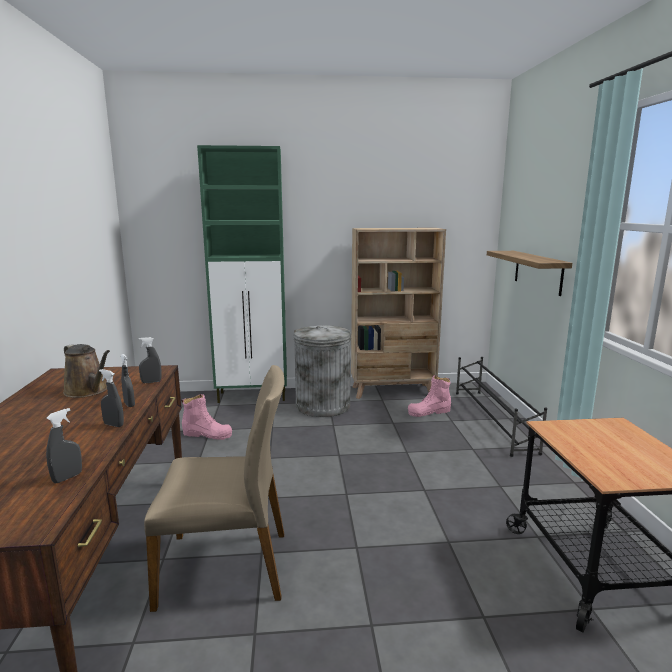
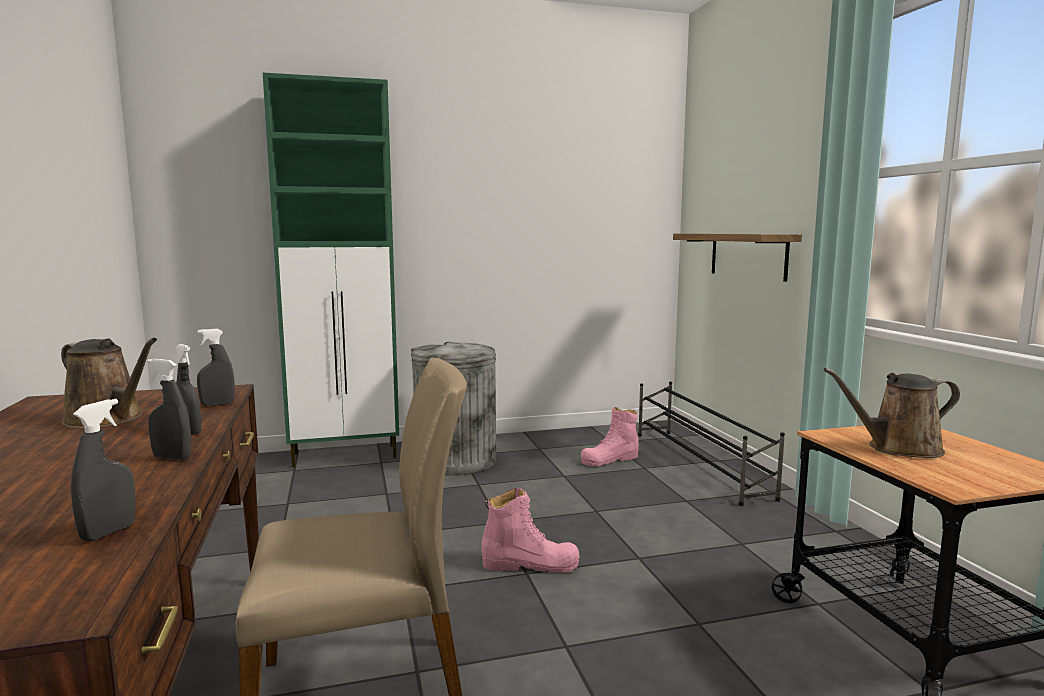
camera: 10 degrees left, 5 degrees down
(207, 434) = (285, 510): pink boot -> pink boot (530, 564)
(393, 391) = (551, 437): beige bookcase -> none
(591, 442) = (898, 448): none -> brown watering can

